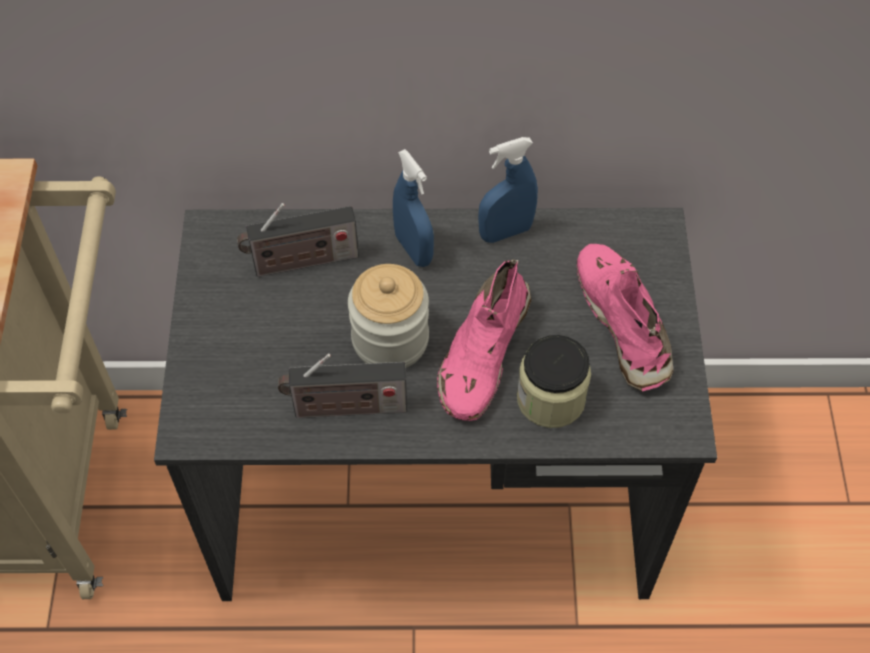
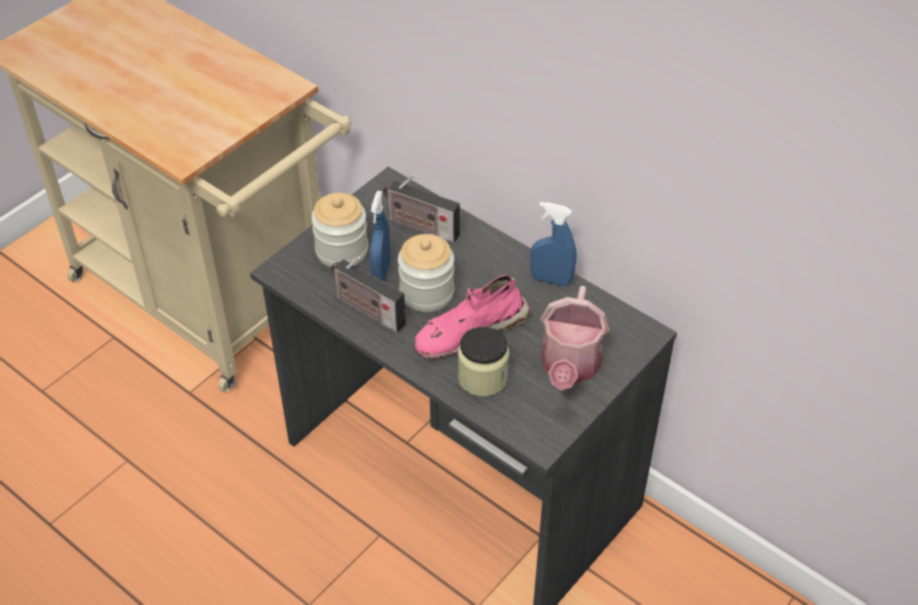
camera: 40 degrees right, 10 degrees down
(239, 354) = (342, 251): none -> jar
(413, 249) = (488, 257): blue spray bottle -> blue spray bottle (381, 271)
(624, 322) = (569, 367): pink shoe -> watering can

